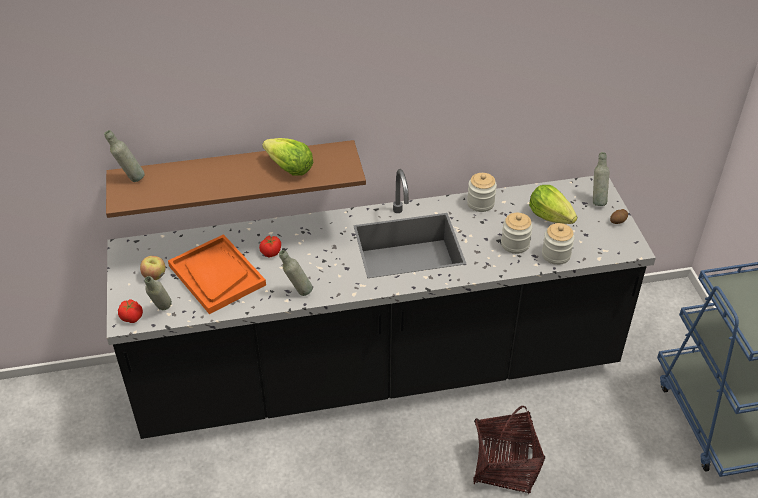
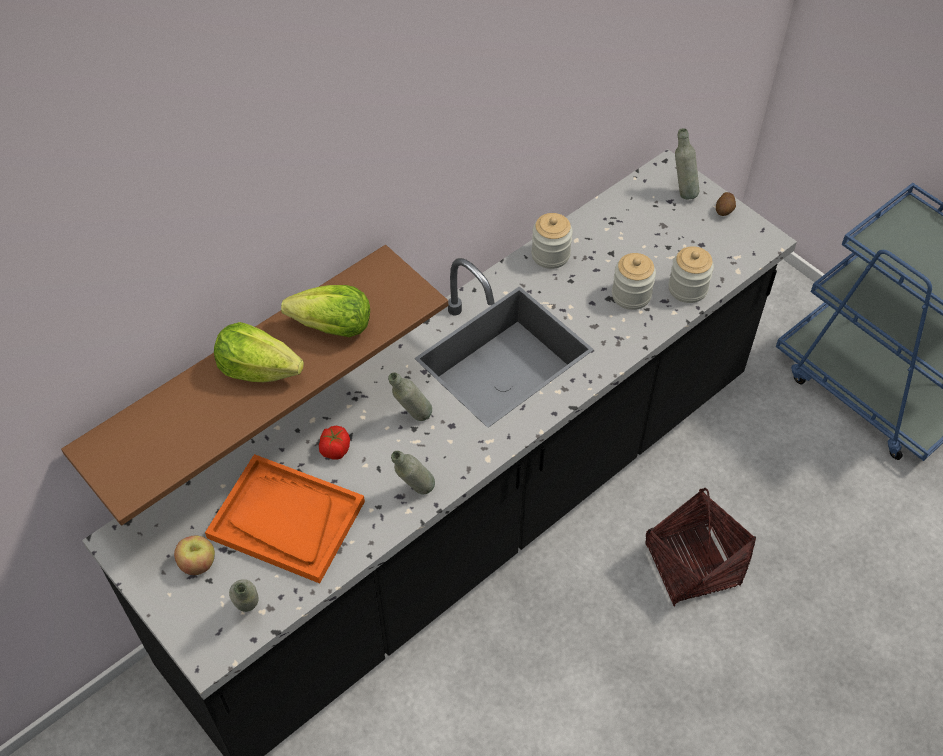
camera: 30 degrees left, 10 degrees up
(130, 179) = (112, 447): grey bottle -> grey bottle (412, 418)
(132, 318) = (214, 644): tomato -> none
(550, 216) = (644, 237): lettuce -> lettuce (258, 369)

